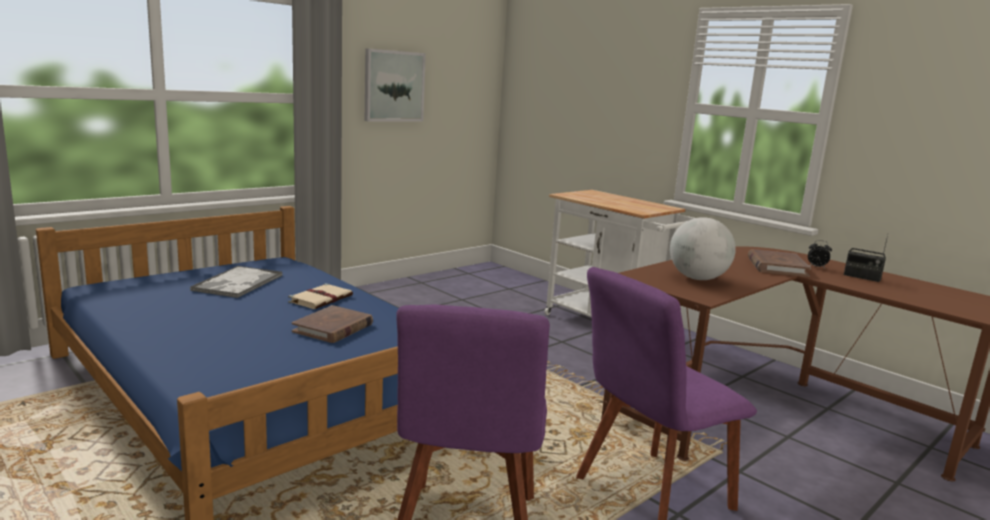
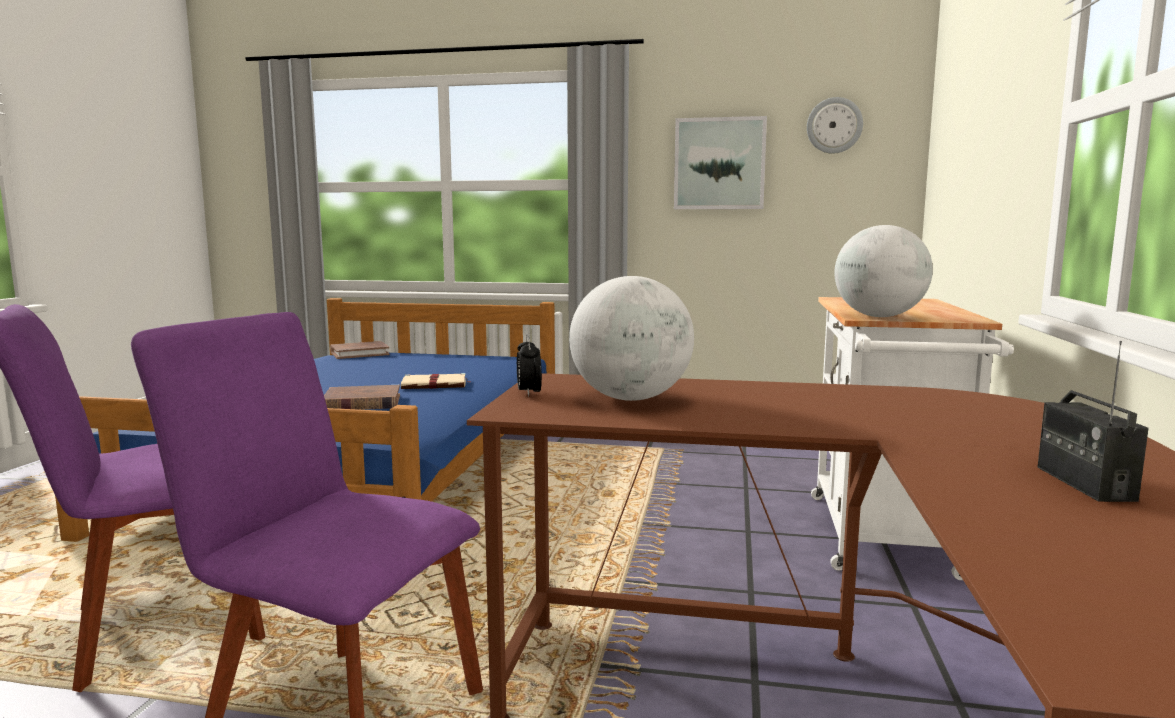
camera: 55 degrees right, 5 degrees down
(237, 283) = (425, 364): tray -> none
(458, 63) = (834, 125): none -> wall clock
(642, 210) = (879, 316): none -> globe
(776, 266) = (901, 422): brown book -> brown book (359, 353)
(816, 267) = (1019, 444): alarm clock -> alarm clock (529, 393)

